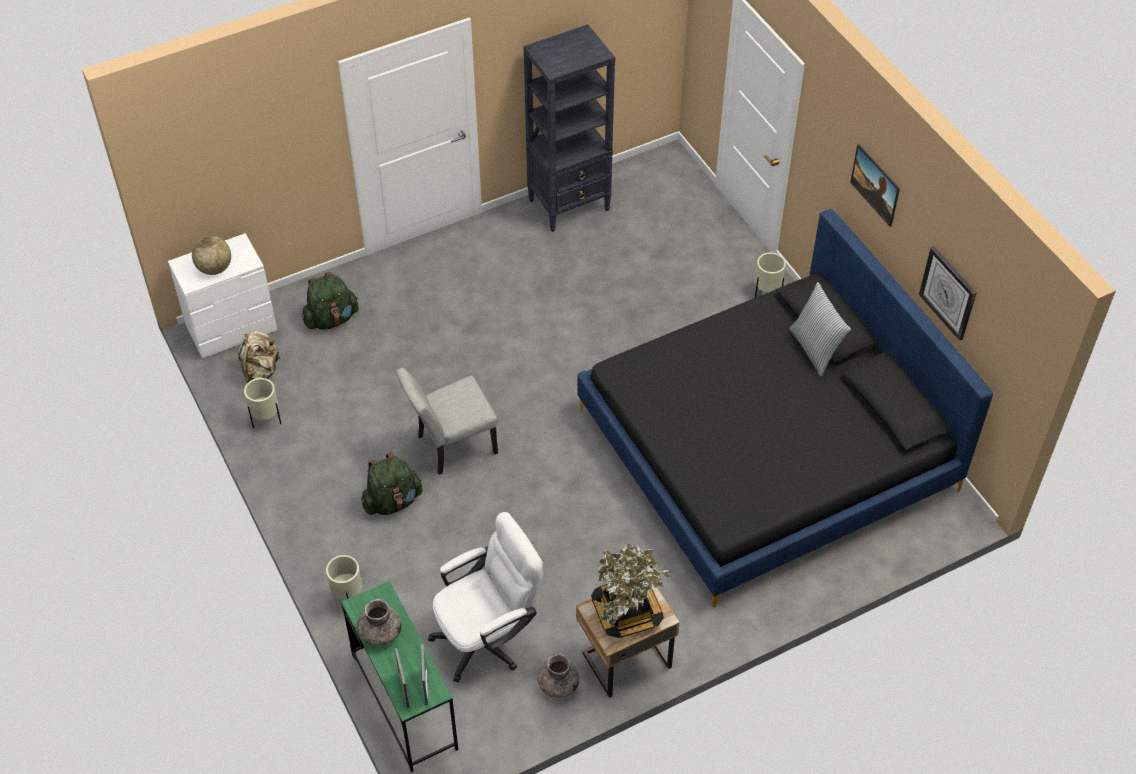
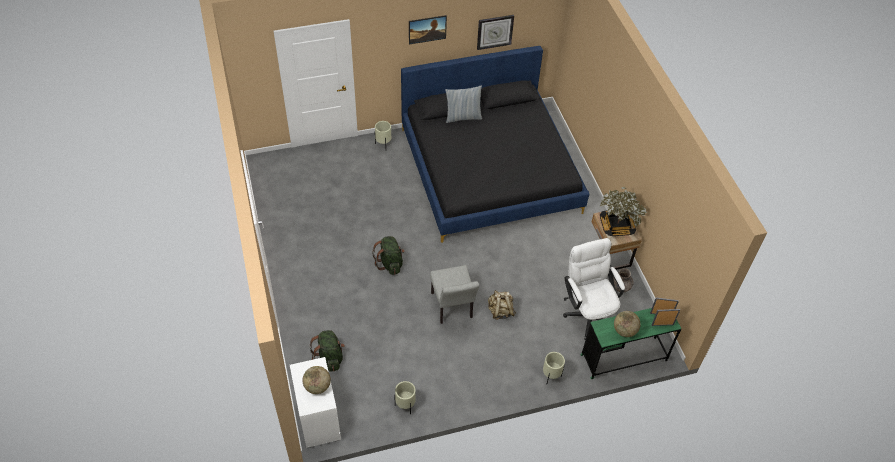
camera: 80 degrees left, 0 degrees up
(261, 370) = (362, 404): beige backpack -> beige backpack (500, 311)
(380, 632) = (624, 330): grey vase -> globe
(392, 501) = (486, 344): green backpack -> green backpack (390, 263)
(570, 205) = (279, 216): black bookcase -> none

